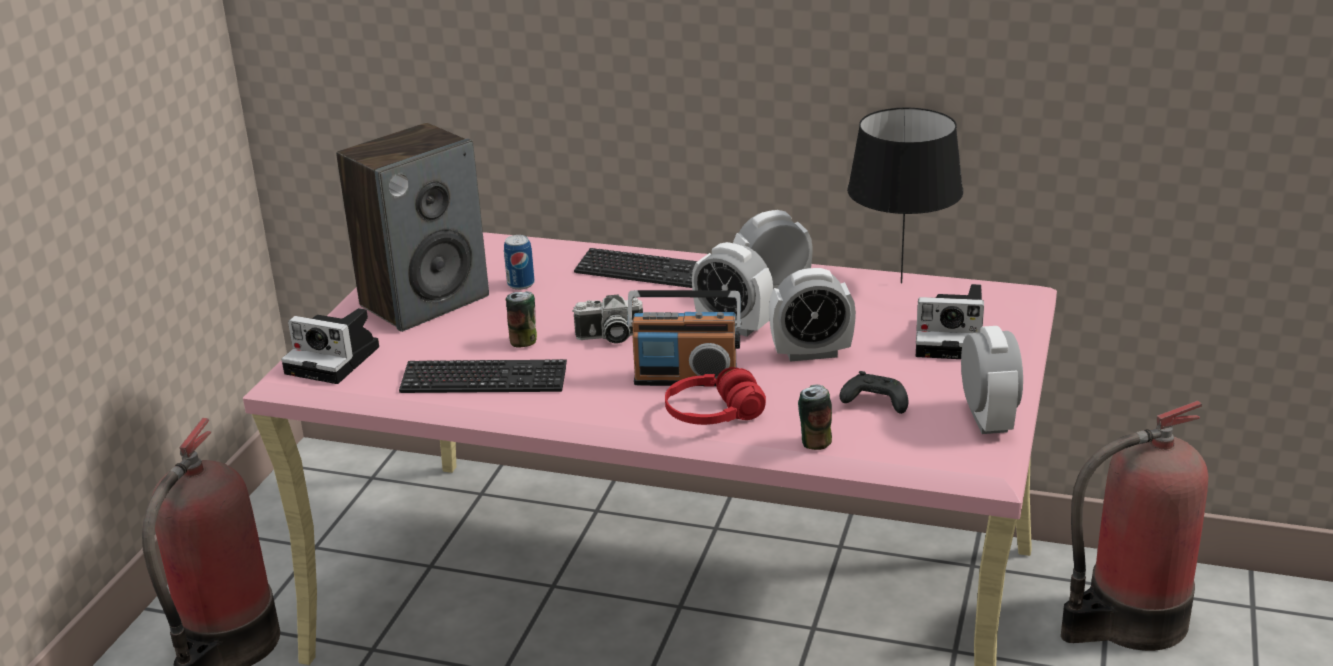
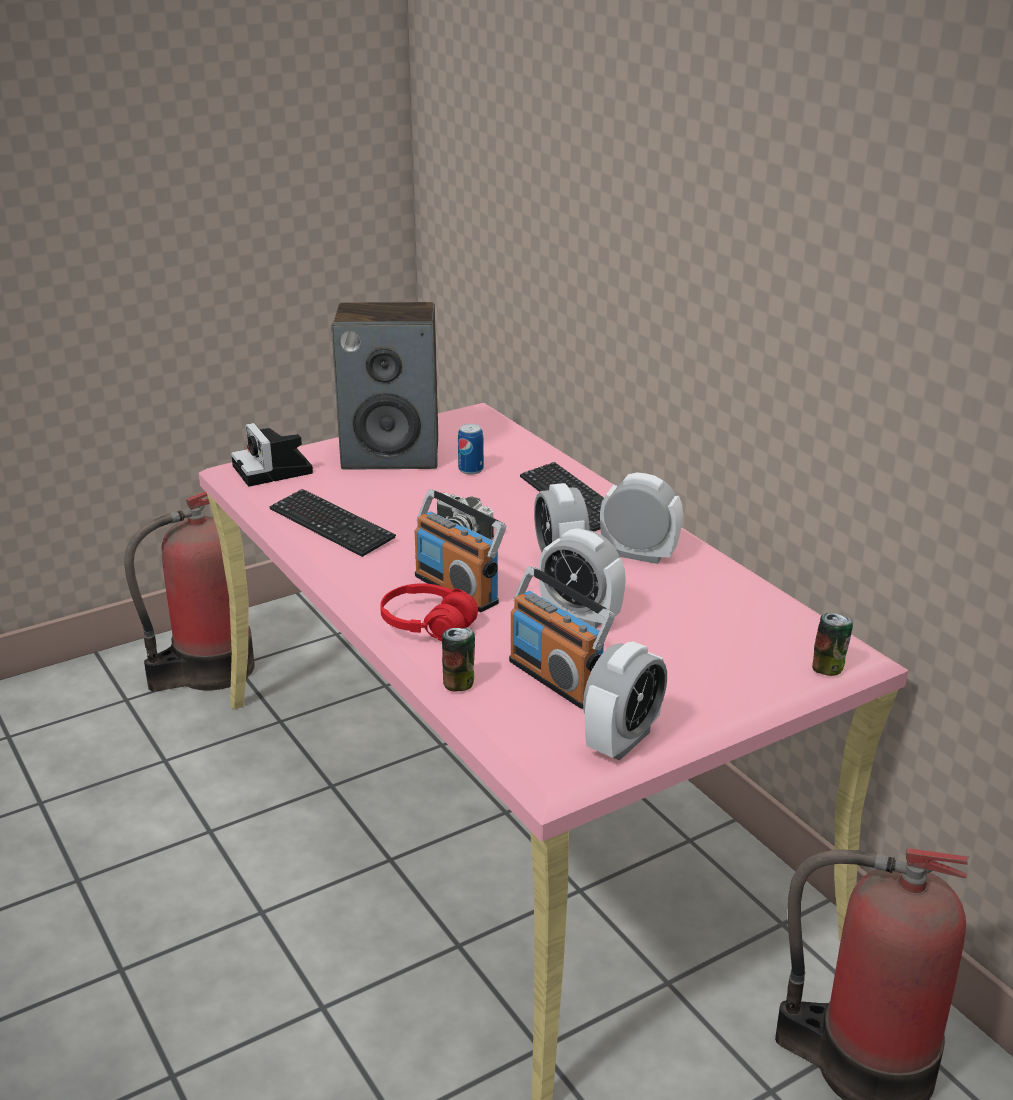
camera: 40 degrees right, 0 degrees up
(524, 342) = (401, 511): can -> can (828, 669)
(874, 403) = (556, 679): black game controller -> radio
(900, 282) = (757, 595): black table lamp -> none
(952, 338) = (716, 661): camera -> none

